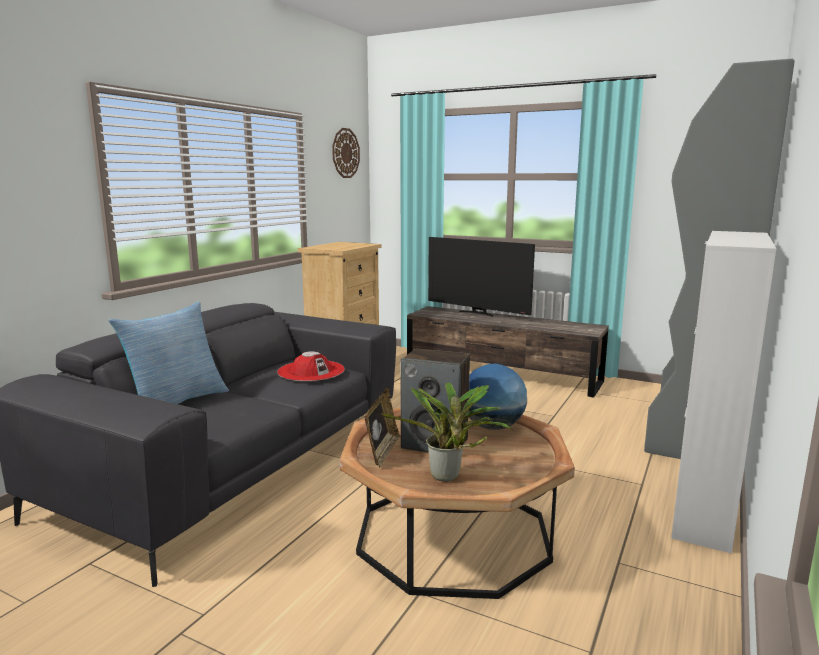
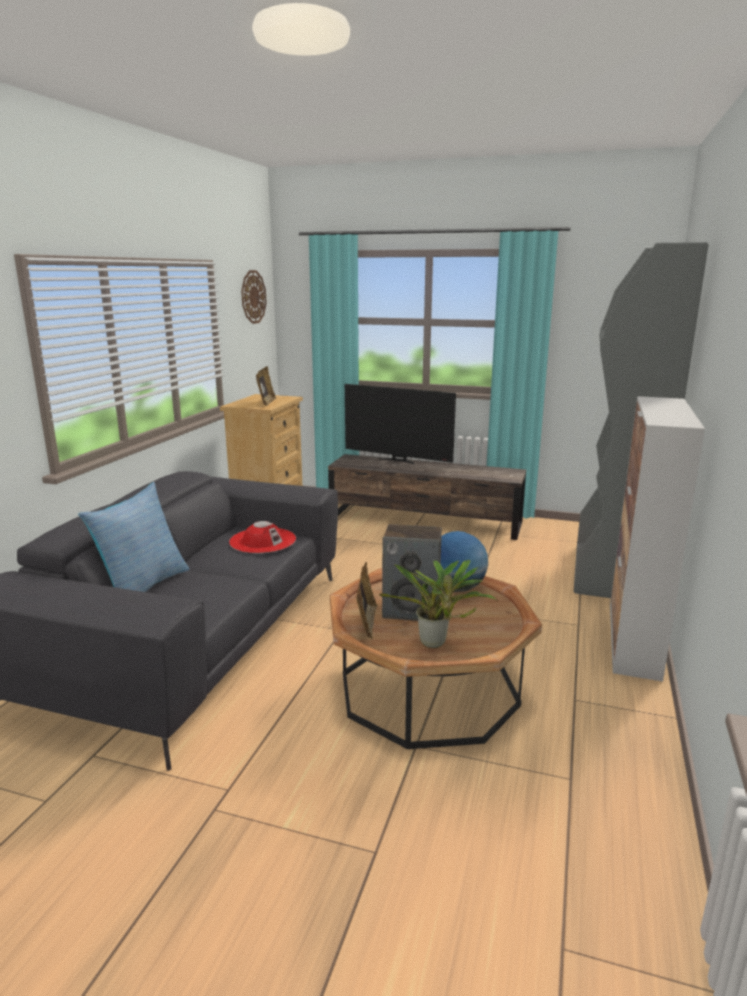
camera: 10 degrees left, 5 degrees up
(343, 246) = (266, 403): none -> picture frame

